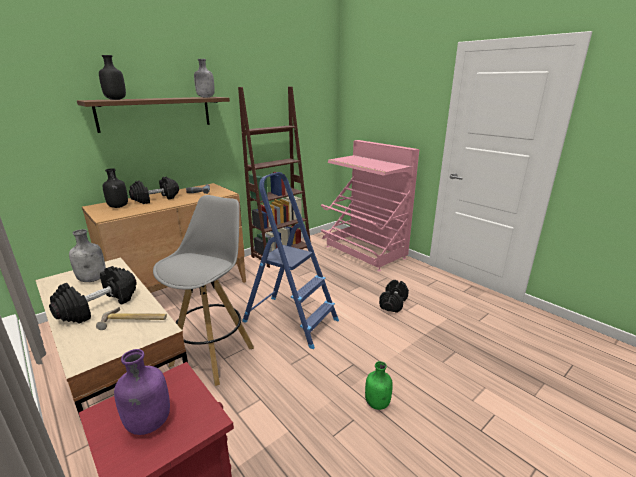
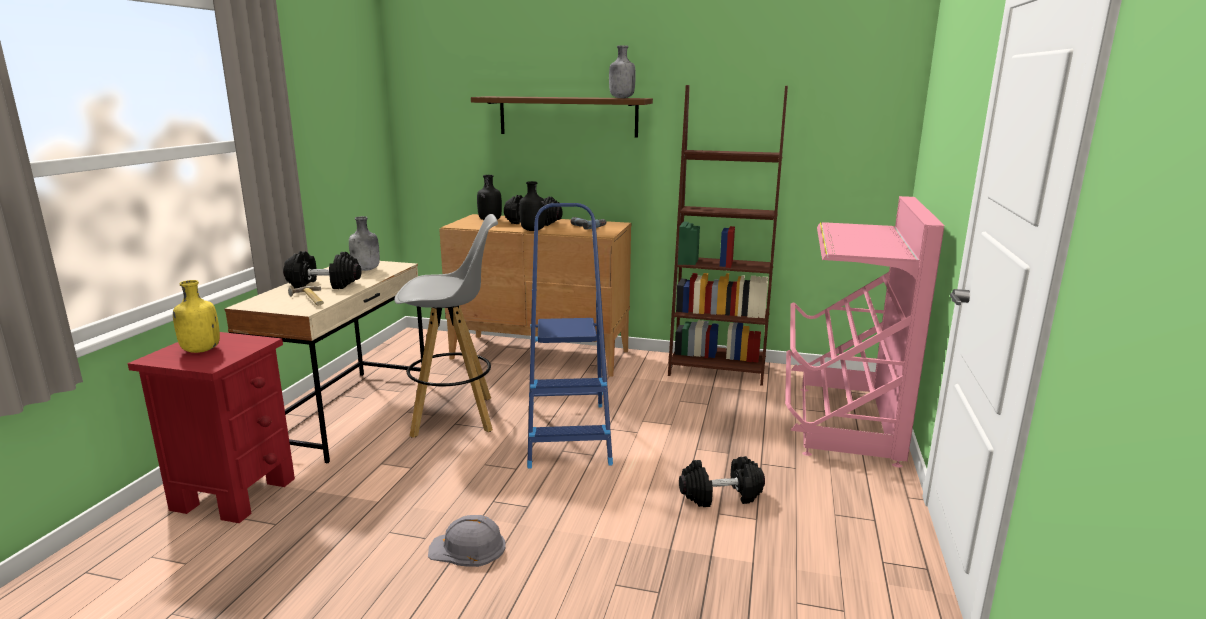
camera: 55 degrees right, 5 degrees down
(116, 99) = (513, 96): black bottle -> black bottle (533, 230)
(148, 423) = (200, 350): purple bottle -> yellow bottle
(378, 403) = (468, 548): green bottle -> grey hard hat

